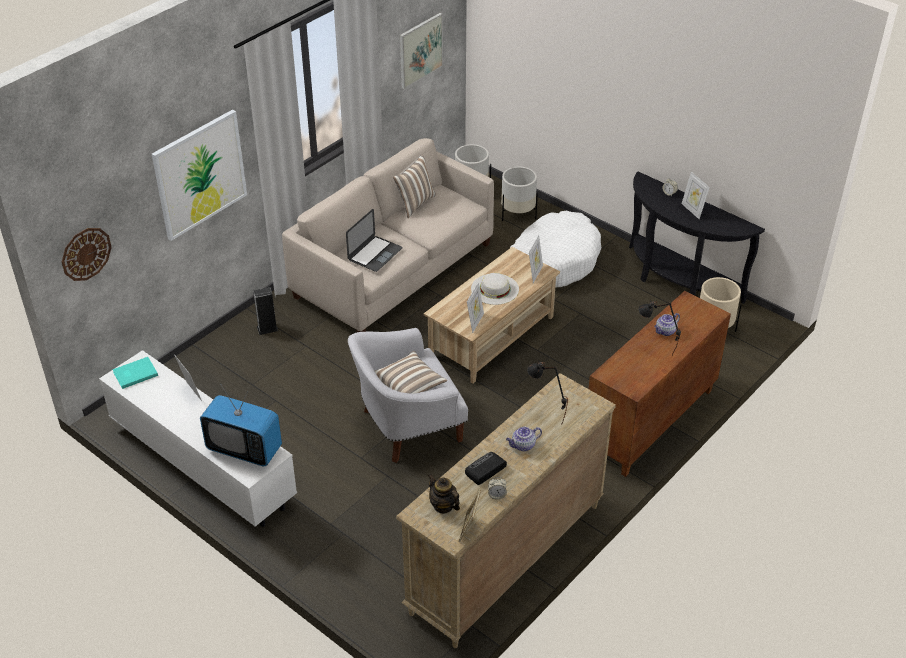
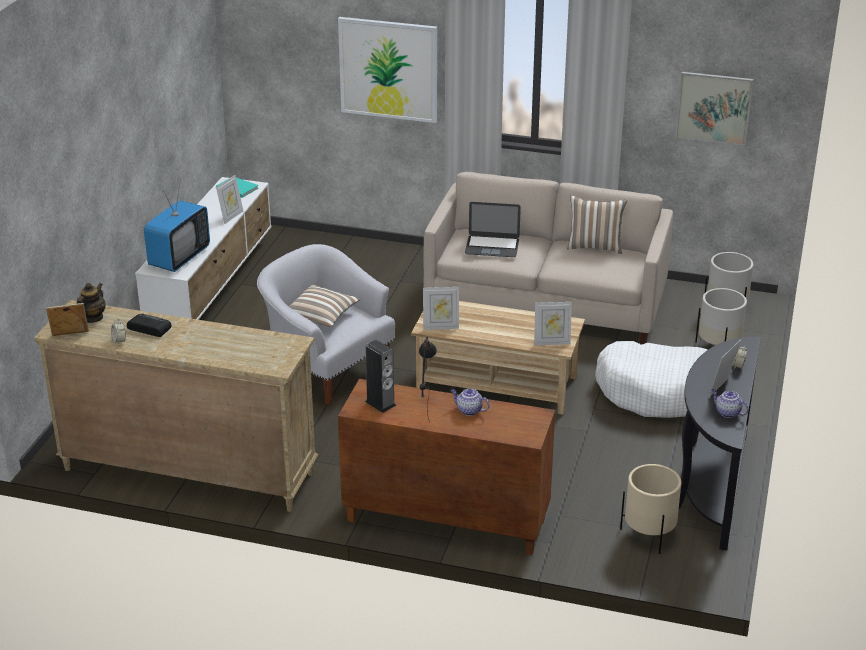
camera: 65 degrees right, 10 degrees down
(86, 253) = (258, 68): wall clock -> none
(244, 449) = (179, 258): television -> television turned 150 degrees counterclockwise
(267, 328) = (402, 262): speaker -> speaker (380, 403)
(495, 289) = (503, 325): white hat -> none
(523, 446) = (193, 340): teapot -> teapot (727, 412)
(545, 418) = (239, 343): black table lamp -> none

